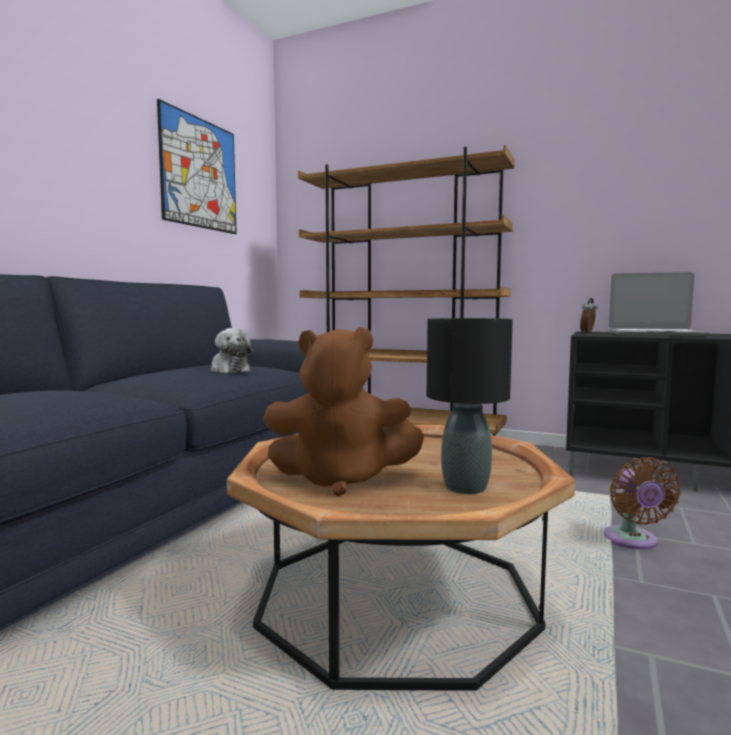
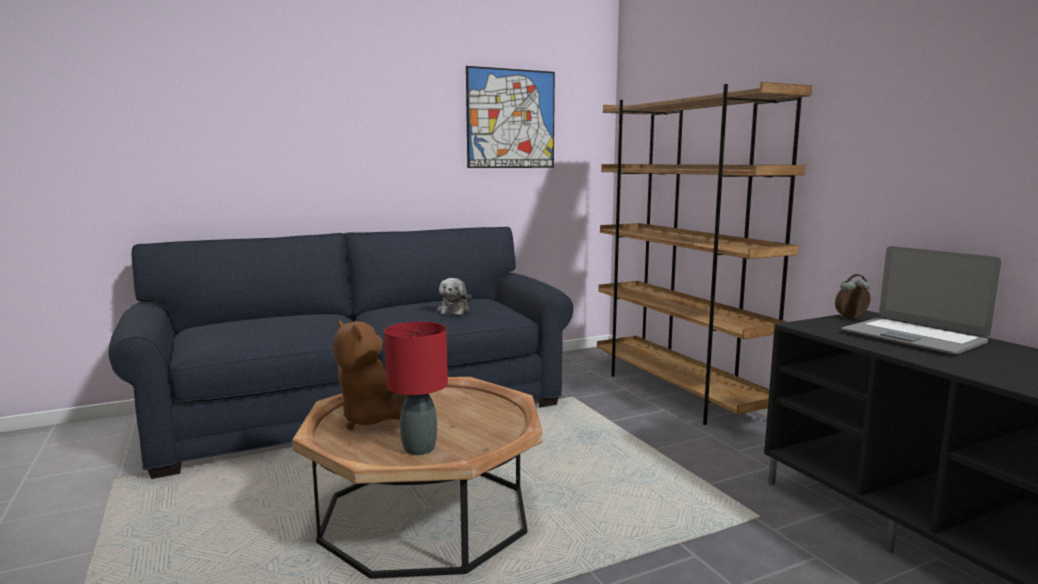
camera: 40 degrees right, 5 degrees up
(466, 487) = (419, 449): black table lamp -> red table lamp
(633, 541) = (677, 559): brown fan -> none

